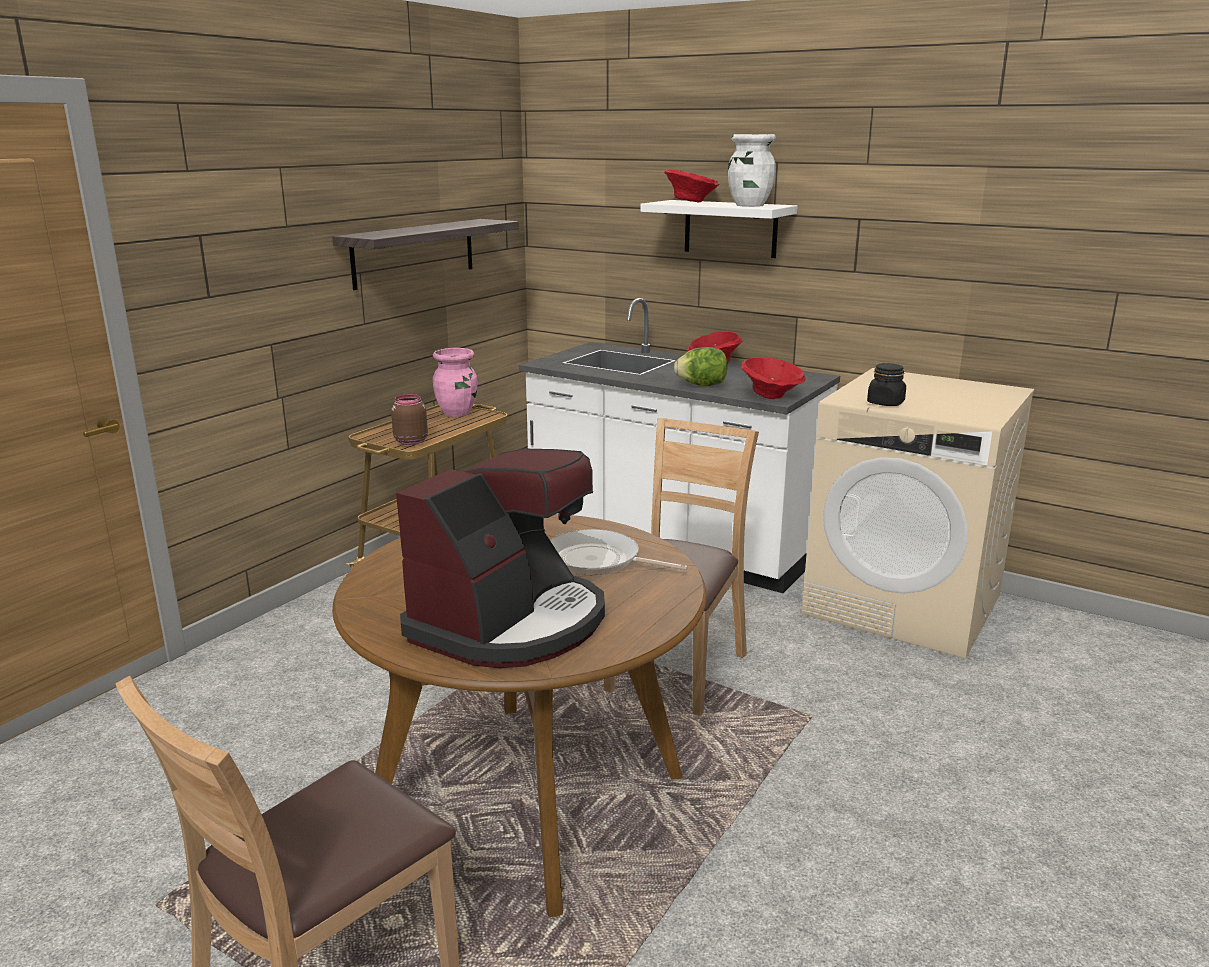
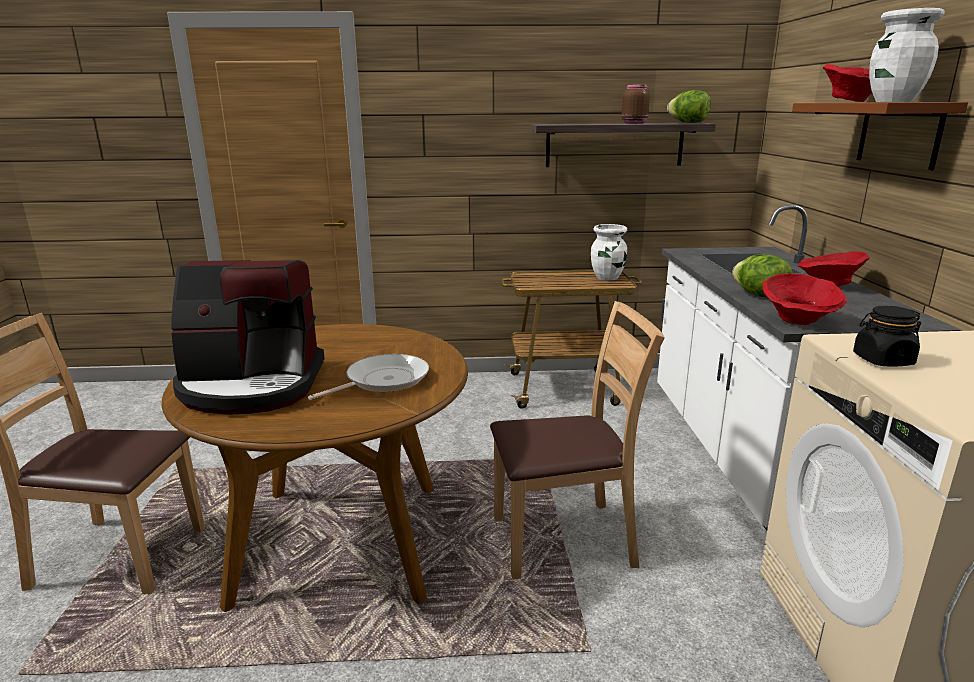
camera: 55 degrees right, 0 degrees up
(410, 441) = (531, 284): brown jar -> brown jar (634, 123)
(457, 413) = (607, 277): pink vase -> white vase
(487, 221) = (688, 123): none -> lettuce
(597, 561) = (383, 380): frying pan -> frying pan turned 60 degrees clockwise
(730, 228) = (899, 133): white shelf -> brown shelf

